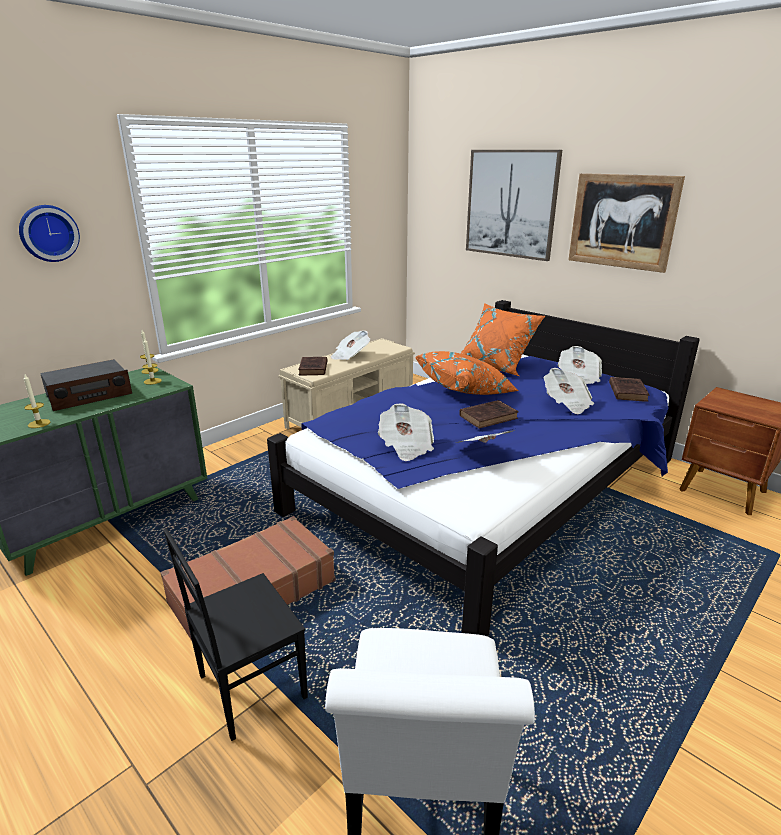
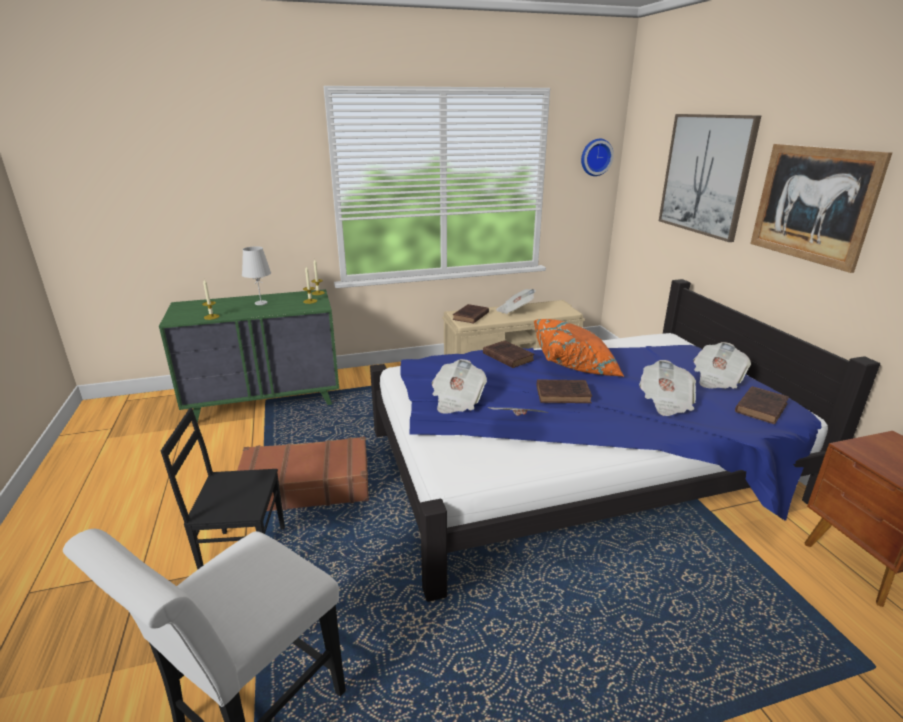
camera: 30 degrees right, 0 degrees up
(48, 233) = (261, 177): wall clock -> wall clock (595, 157)
(89, 395) = (261, 303): radio -> white table lamp
(403, 396) = (507, 356): none -> brown book
(496, 366) = (638, 347): orange pillow -> none

